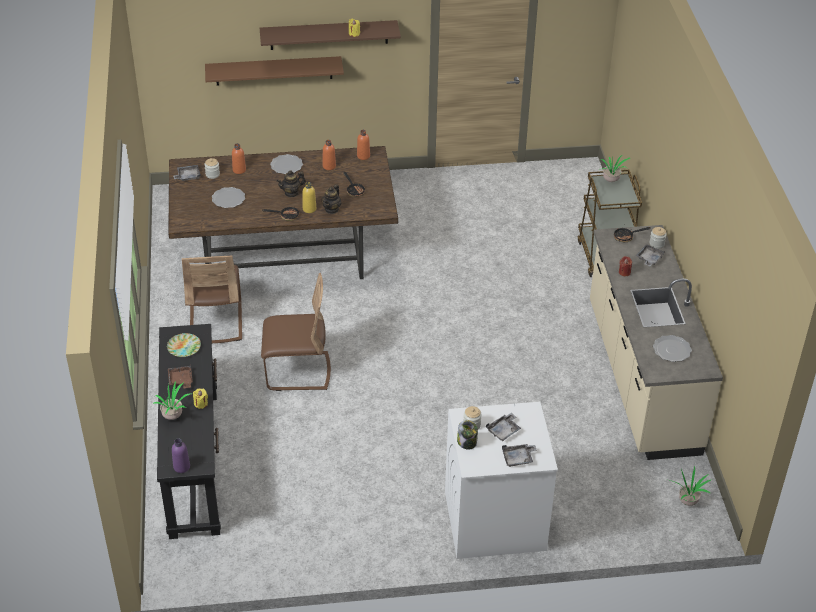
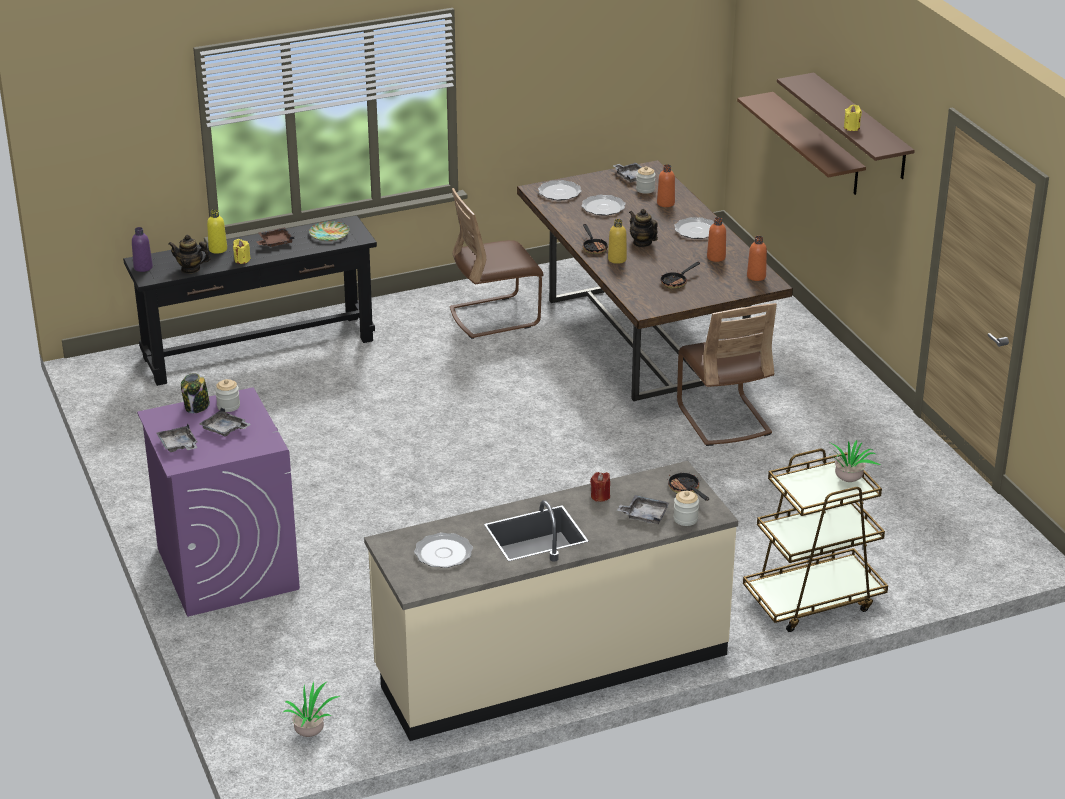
camera: 75 degrees right, 10 degrees down
(174, 416) = (218, 249): potted plant -> yellow bottle
(192, 215) = (559, 192): none -> plate
(297, 372) = (433, 385): brown chair -> brown chair (723, 419)
(332, 209) = (626, 273): teapot -> teapot (190, 269)
(494, 521) = (226, 568): white washing machine -> purple washing machine

